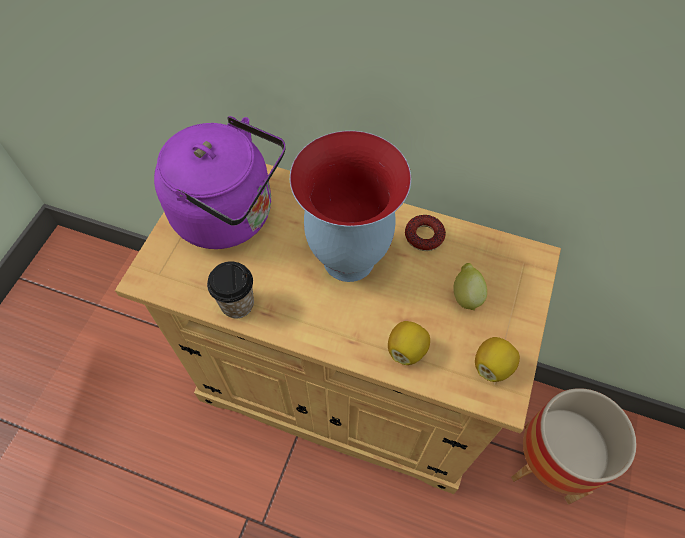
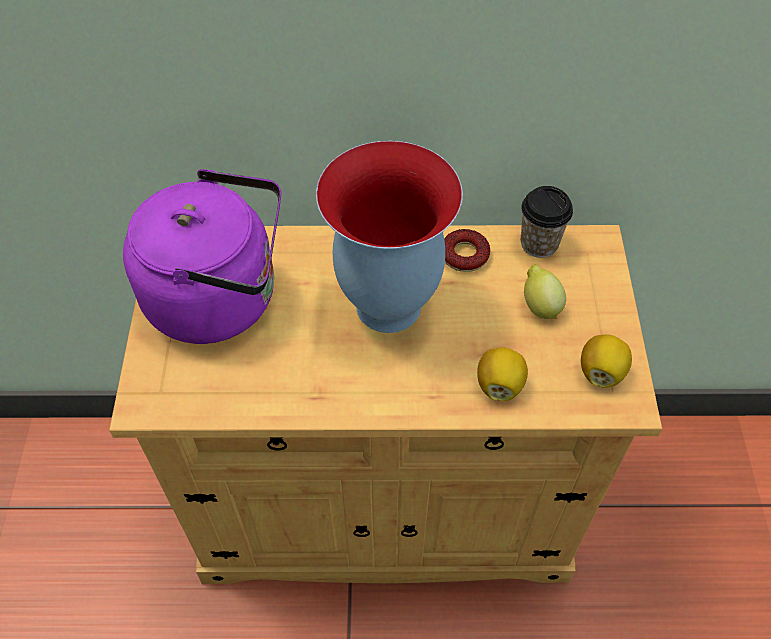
camera: 20 degrees left, 5 degrees down
(237, 304) = (276, 397): cup -> cup (539, 243)
(548, 463) = (662, 507): planter -> none

